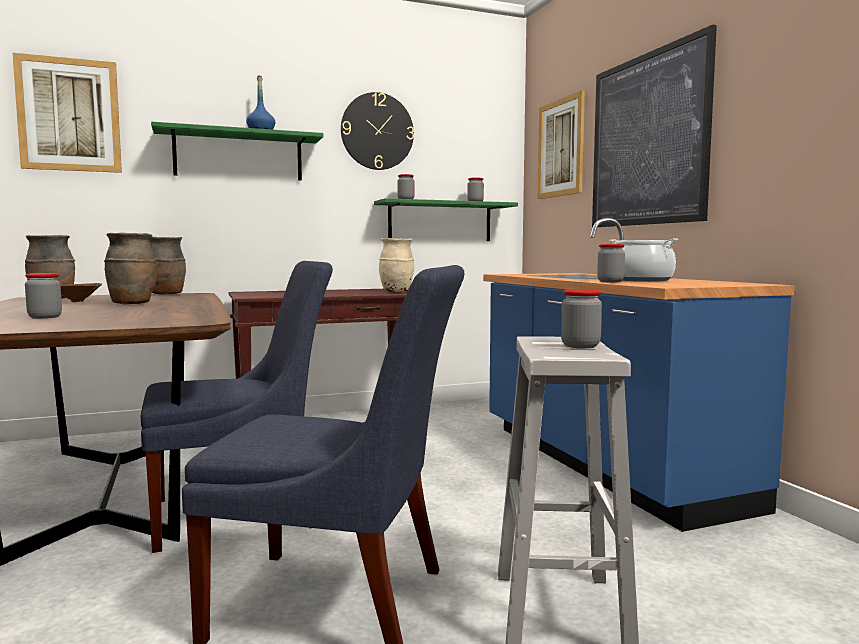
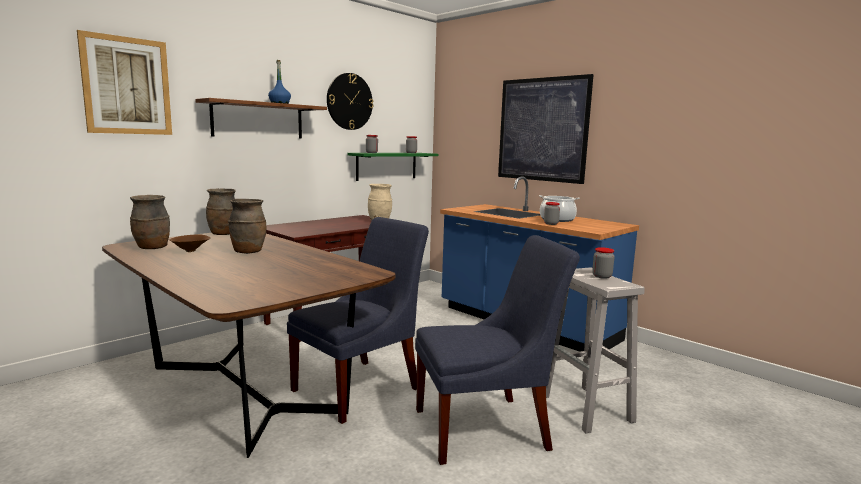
camera: 25 degrees left, 5 degrees up
(45, 317) = (250, 276): jar -> none
(239, 156) = (258, 120): green shelf -> brown shelf
(561, 148) = (470, 120): picture -> none

